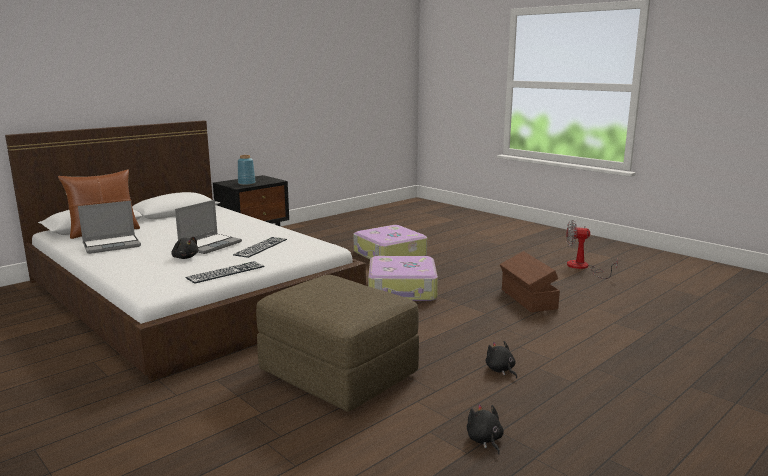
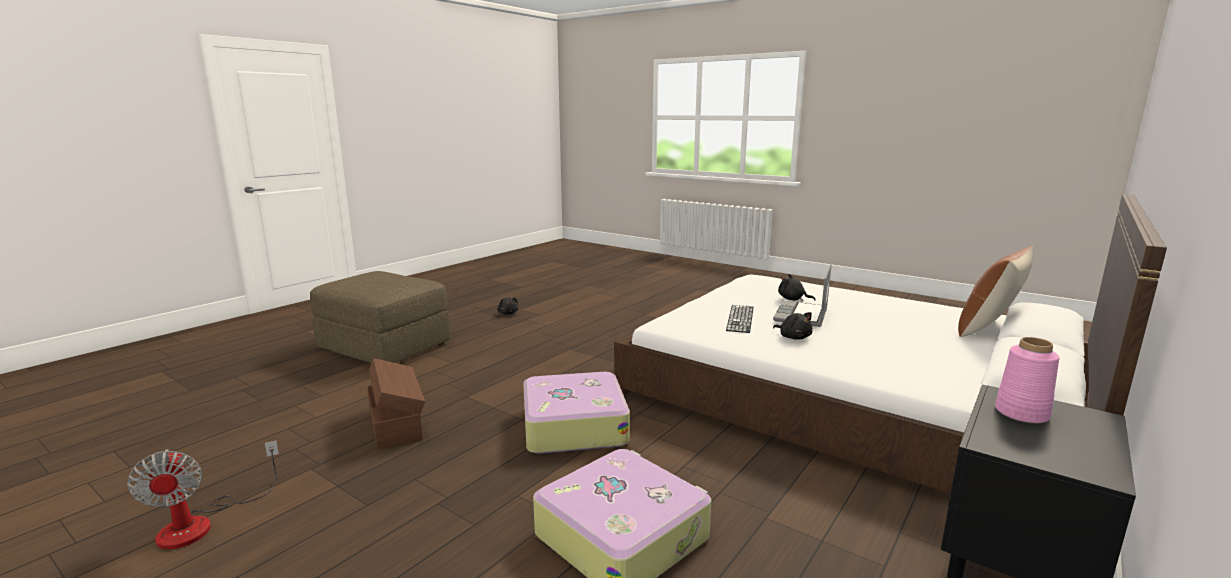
camera: 170 degrees right, 0 degrees up
(112, 245) = (909, 309): laptop -> none
(225, 272) = (726, 290): keyboard -> none
(246, 183) = (1020, 413): blue vase -> pink vase
(339, 374) = (607, 334): brown ottoman -> brown ottoman (384, 347)
(500, 370) = (480, 344): black plush toy -> black plush toy (793, 337)
(583, 267) = (202, 523): fan -> fan turned 60 degrees clockwise

